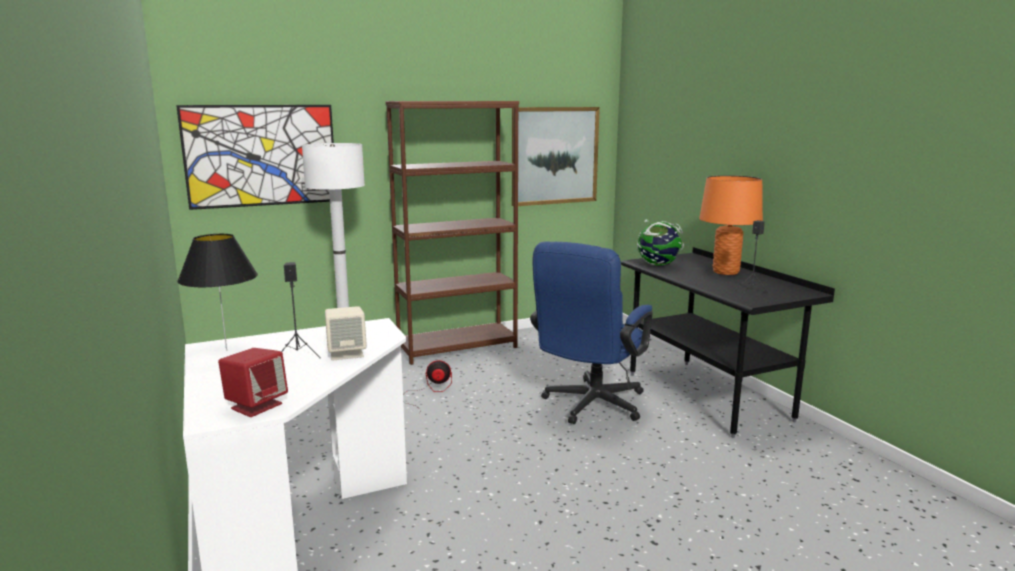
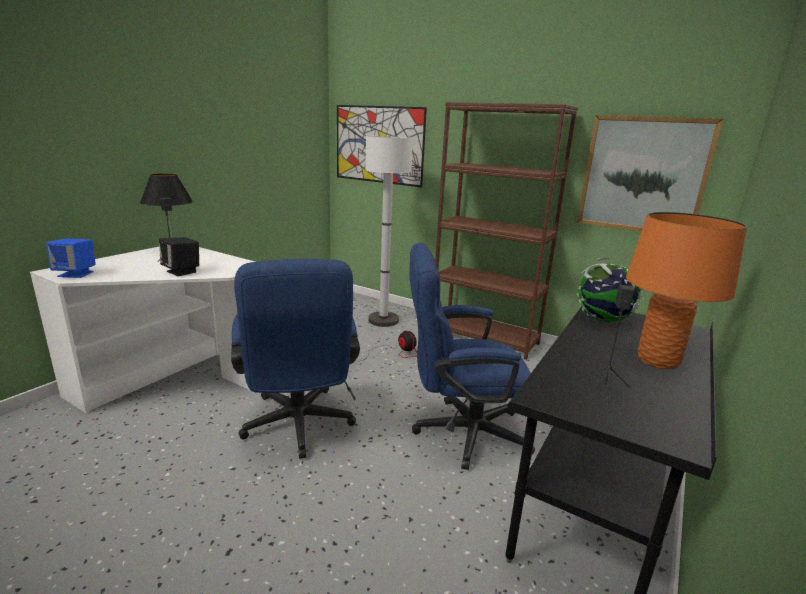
camera: 55 degrees right, 5 degrees up
(256, 406) = (76, 274): red speaker -> blue speaker
(347, 354) = (182, 271): beige speaker -> black speaker
(507, 473) = (298, 428): none -> blue office chair

